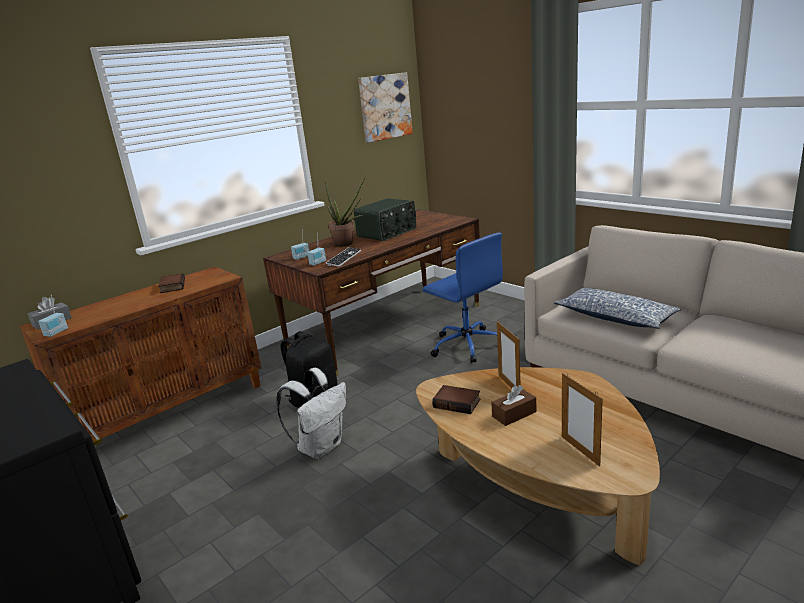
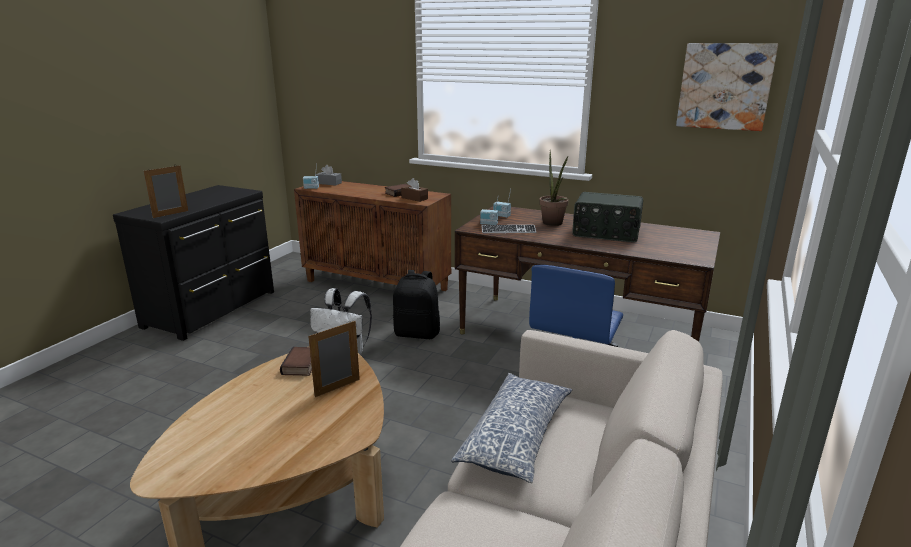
camera: 65 degrees right, 0 degrees up
(514, 414) = (280, 397): brown tissue box -> brown tissue box (414, 198)
(580, 450) = (210, 442): picture frame -> picture frame (170, 214)

